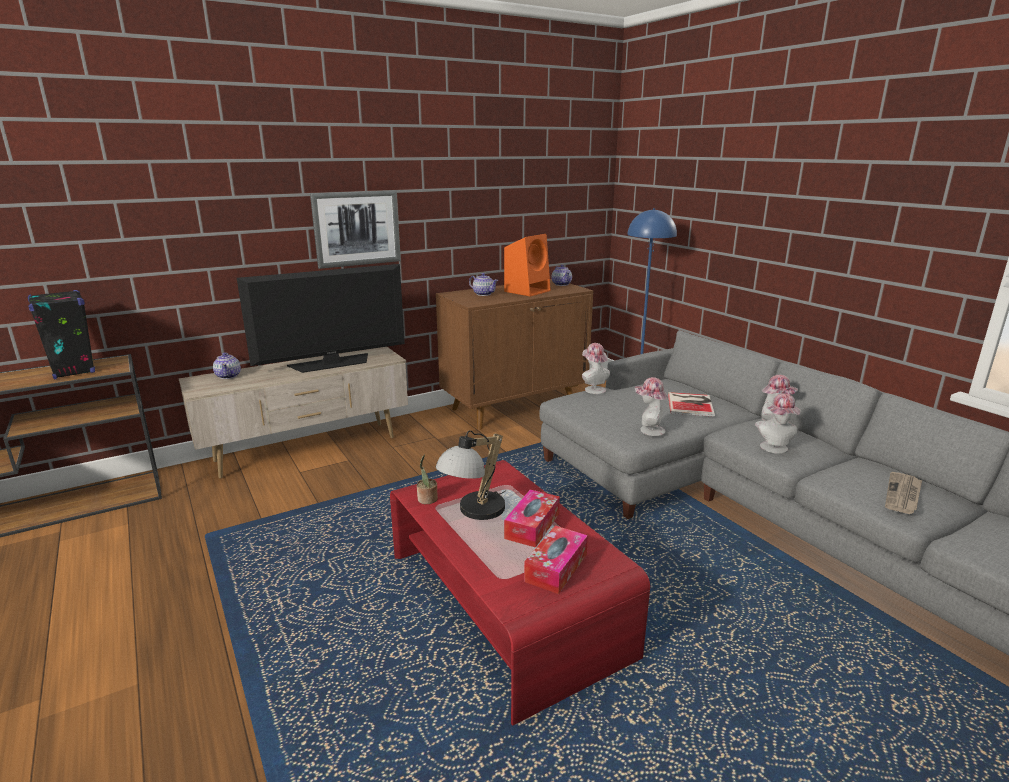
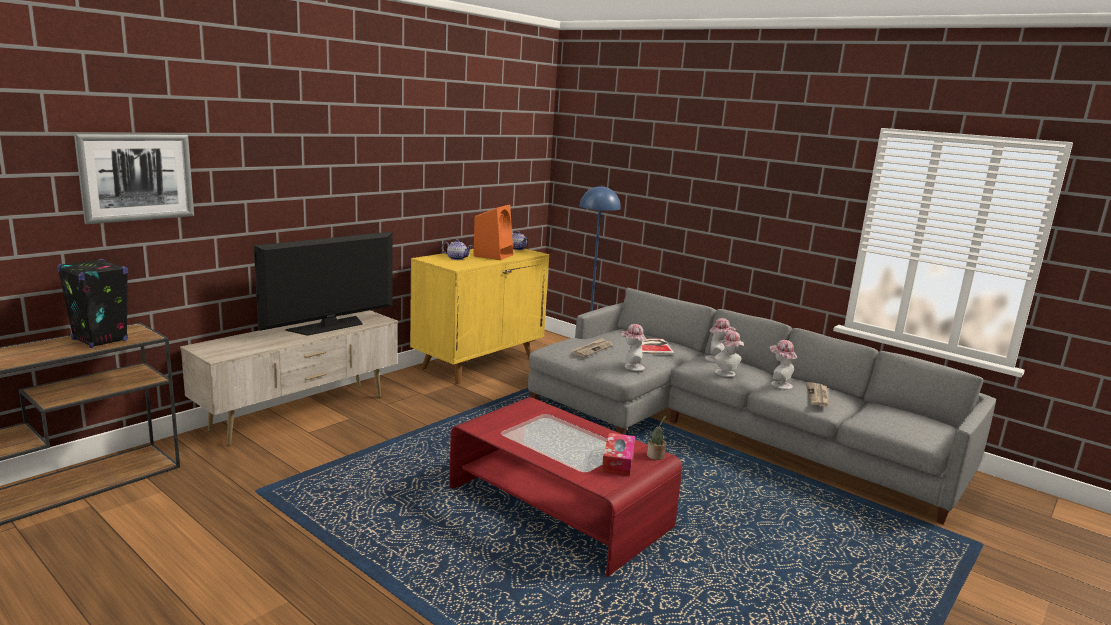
camera: 20 degrees left, 5 degrees down
(228, 376) = (233, 341): teapot -> none
(357, 228) = (347, 198): picture -> picture (137, 177)
(427, 500) = (490, 429): potted plant -> potted plant (656, 456)
(474, 513) = (534, 434): table lamp -> none
(515, 407) = (479, 363): brown cabinet -> yellow cabinet
(532, 526) = (584, 438): tissue box -> none
(593, 389) = (569, 339): hat -> hat (778, 384)
(612, 404) = (592, 349): none -> newspaper

